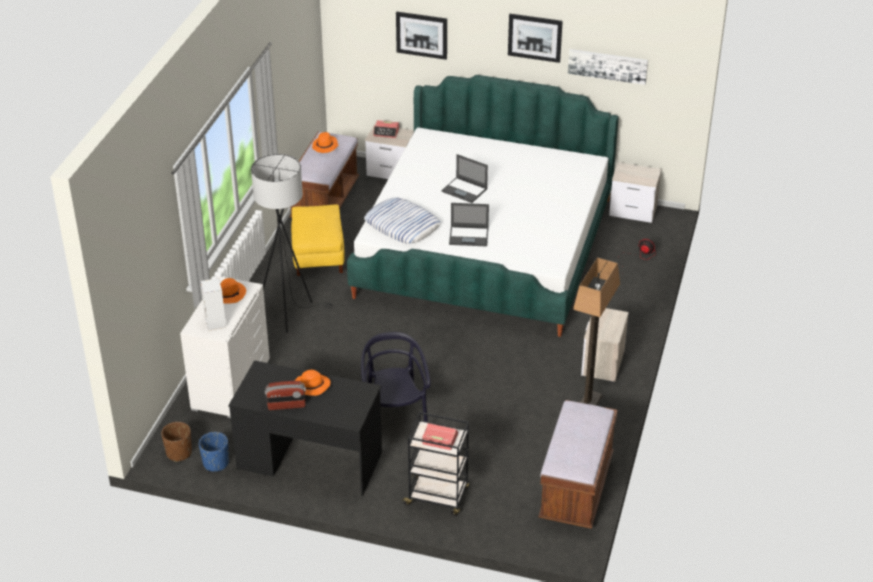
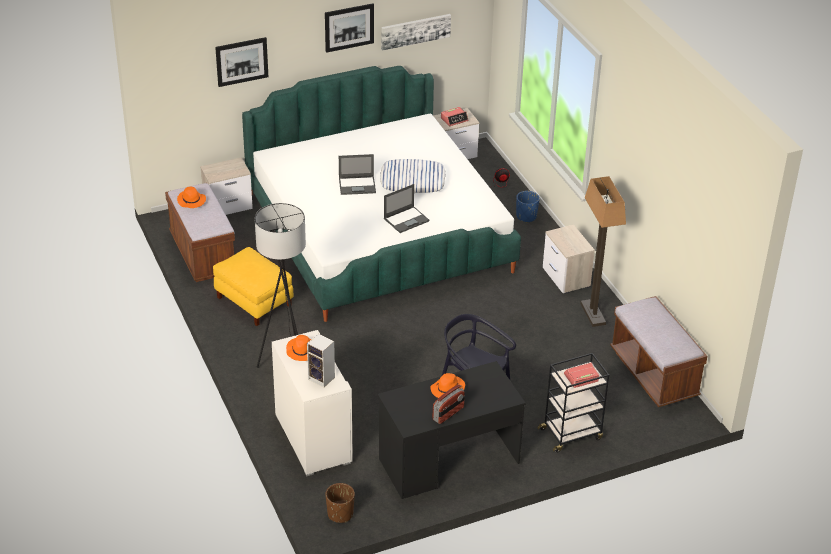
camera: 40 degrees left, 0 degrees up
(216, 463) = (380, 504): blue planter -> blue planter (526, 216)
(386, 132) = (220, 169): alarm clock -> alarm clock (454, 119)
(402, 225) = (345, 235): pillow -> pillow (413, 181)

